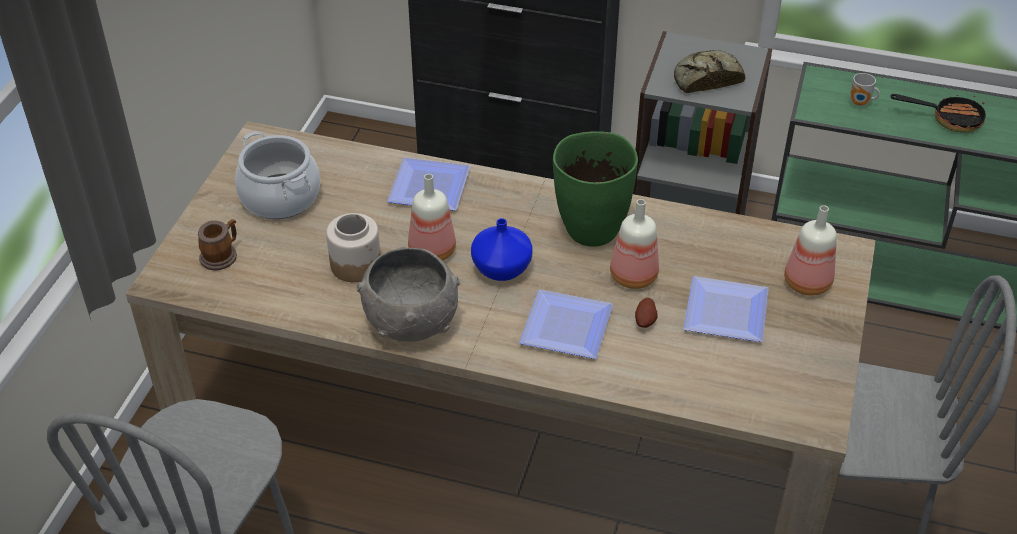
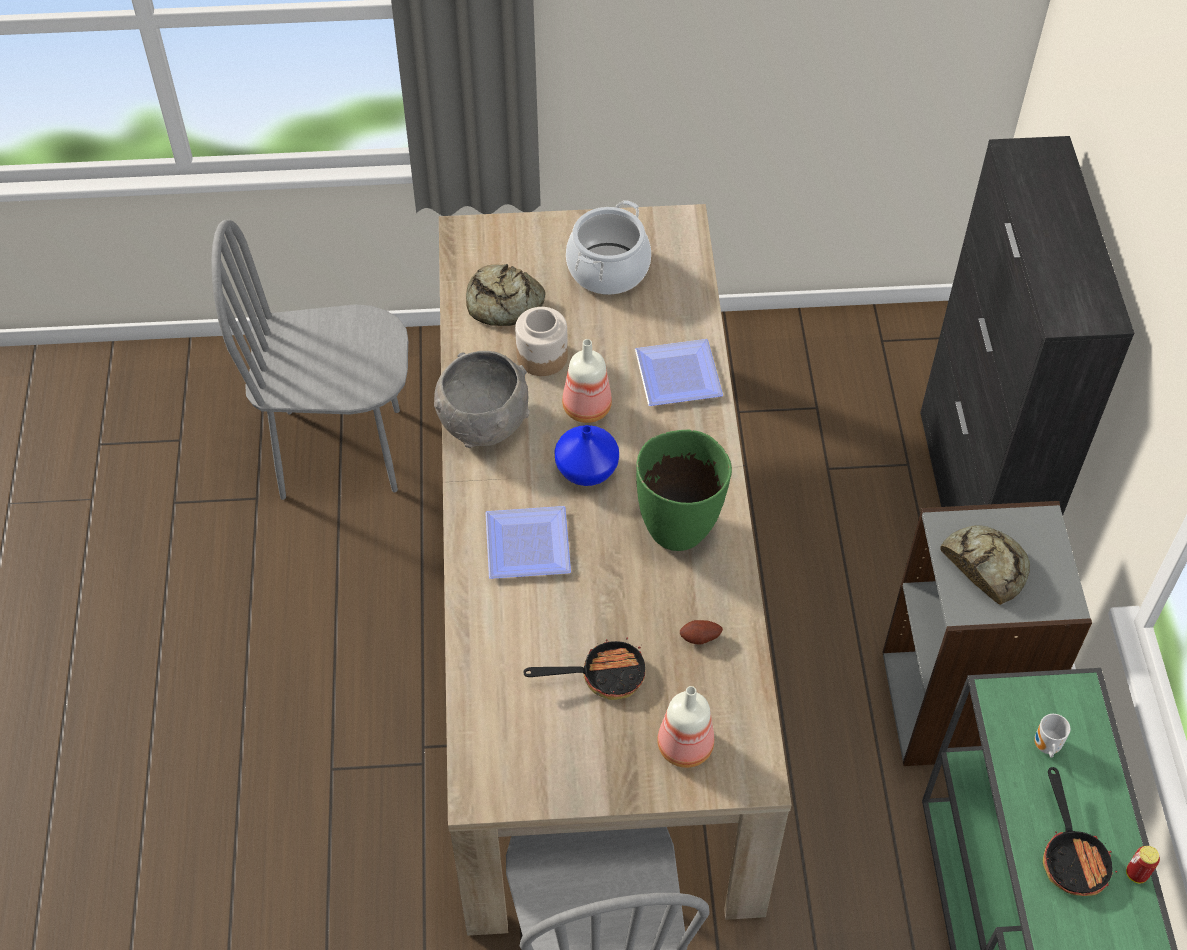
camera: 70 degrees right, 10 degrees up
(221, 255) = (512, 259): mug -> none
(274, 275) = (503, 304): none -> bread
(632, 277) = (623, 582): bottle -> none
(645, 321) = (564, 609): potato -> potato (700, 638)
(722, 314) = (602, 675): plate -> frying pan
(968, 96) = (1136, 874): none -> can

